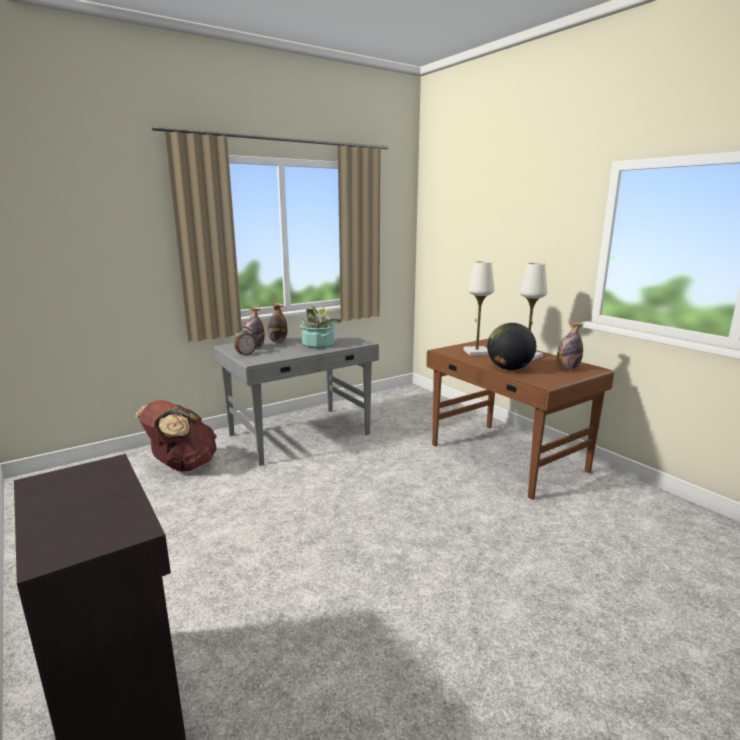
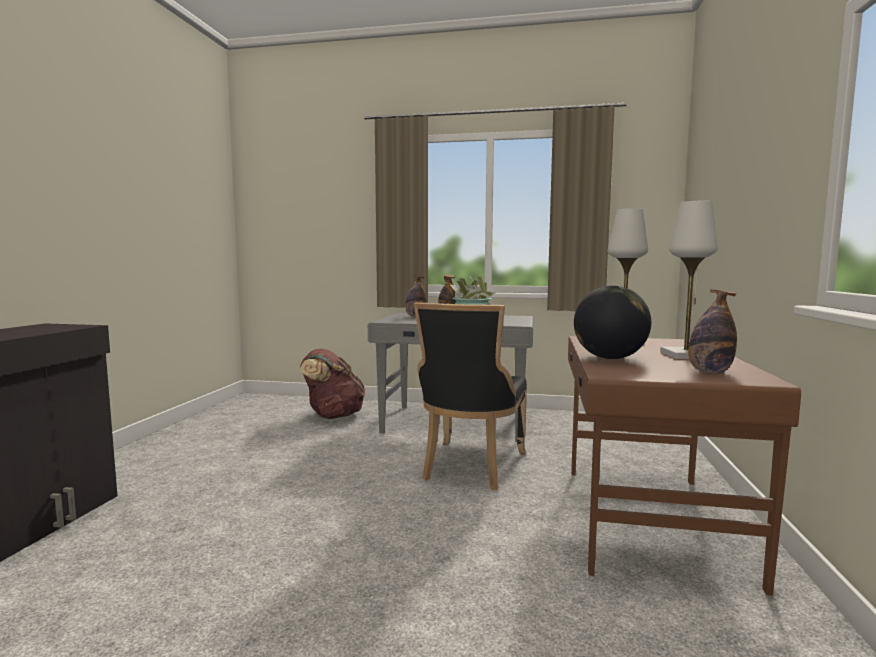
camera: 45 degrees right, 10 degrees down
(245, 354) = (395, 318): alarm clock -> none
(376, 465) = (470, 467): none -> black chair

